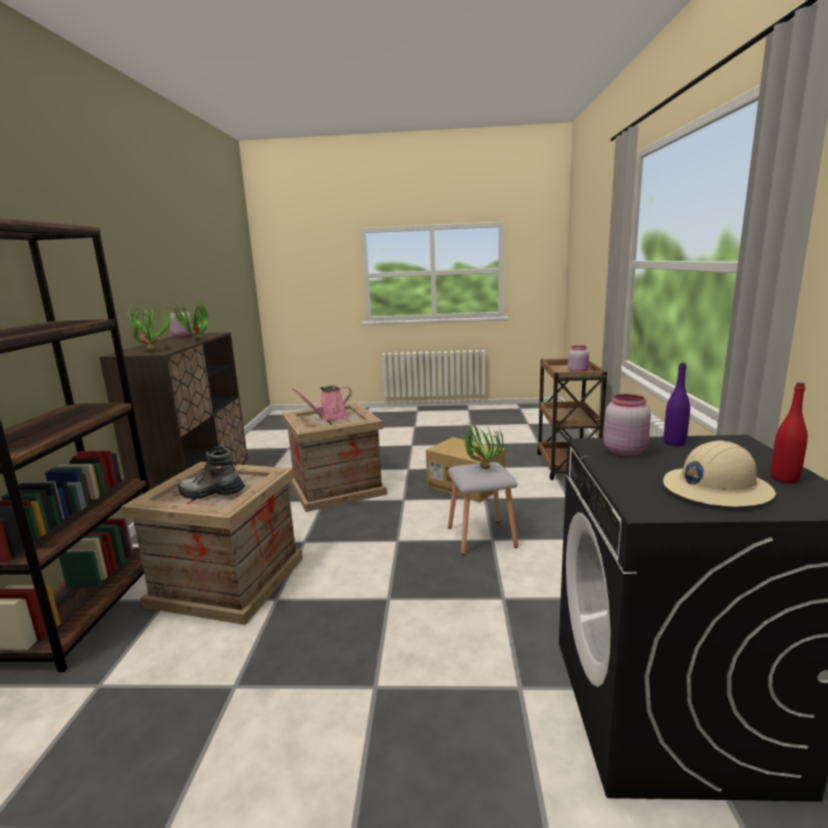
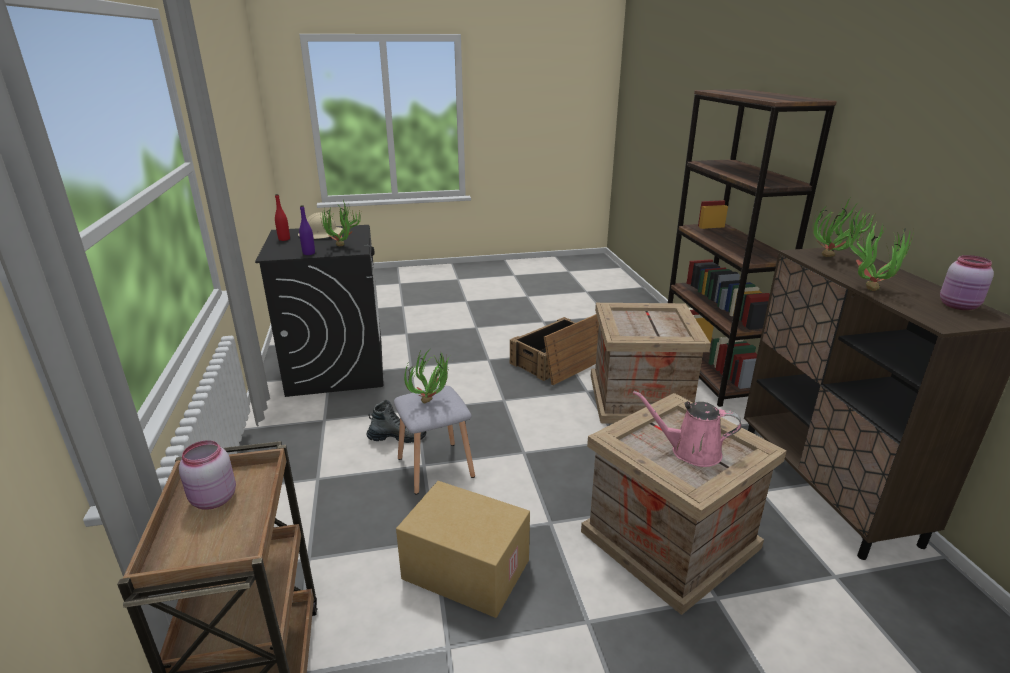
camera: 165 degrees right, 10 degrees up
(211, 494) = (642, 320): boot -> boot (397, 437)
(261, 662) = (559, 361): none -> crate
(330, 417) = (690, 451): pink watering can -> pink watering can turned 120 degrees counterclockwise
(624, 451) = (343, 247): pink jar -> potted plant

